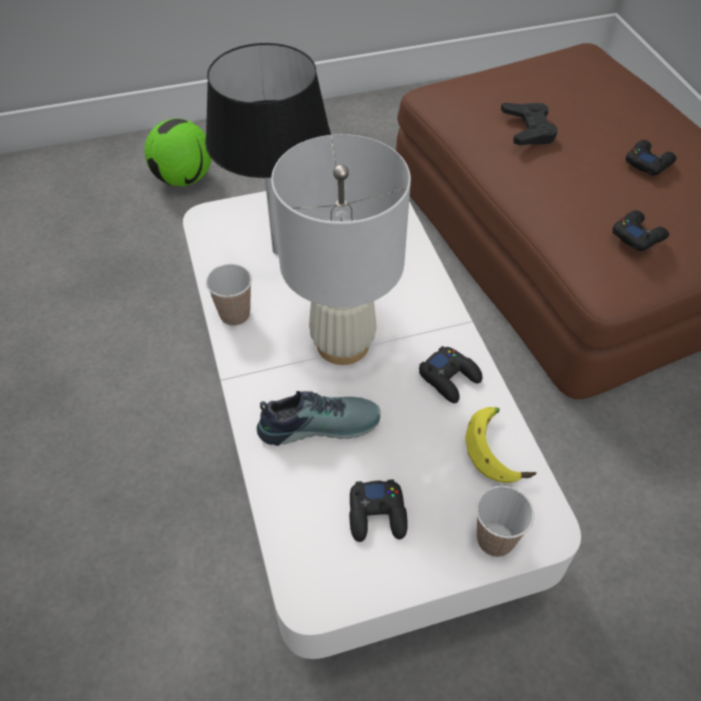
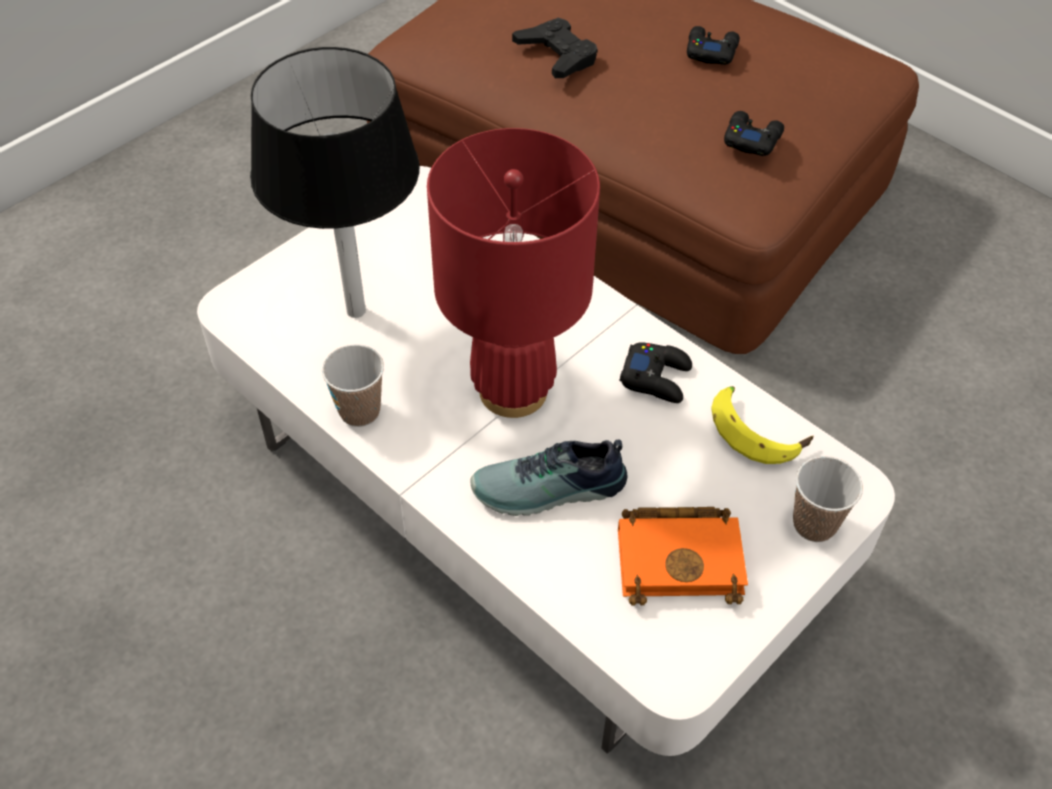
camera: 30 degrees left, 0 degrees up
(184, 178) = (86, 274): football -> none
(318, 423) = (549, 491): shoe -> shoe turned 150 degrees counterclockwise
(343, 343) = (513, 390): white table lamp -> red table lamp
(377, 515) = (682, 558): black game controller -> orange book

